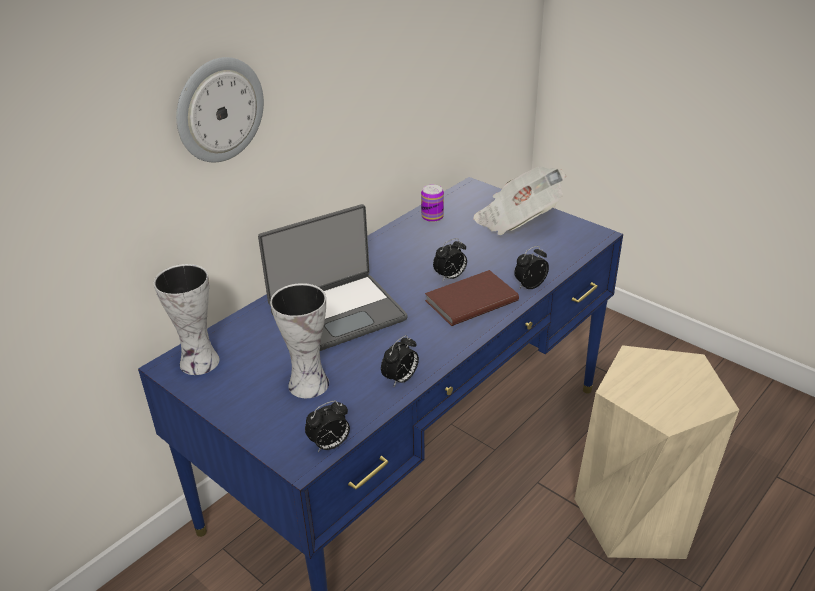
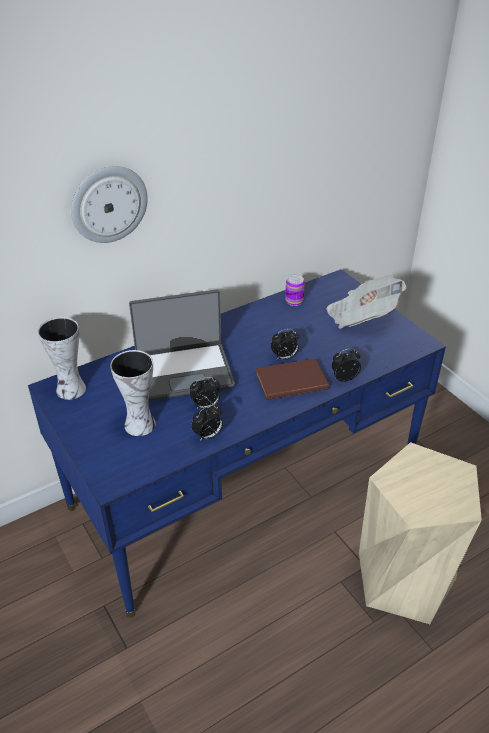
camera: 15 degrees right, 5 degrees up
(330, 445) = (135, 476): alarm clock -> alarm clock (205, 406)

